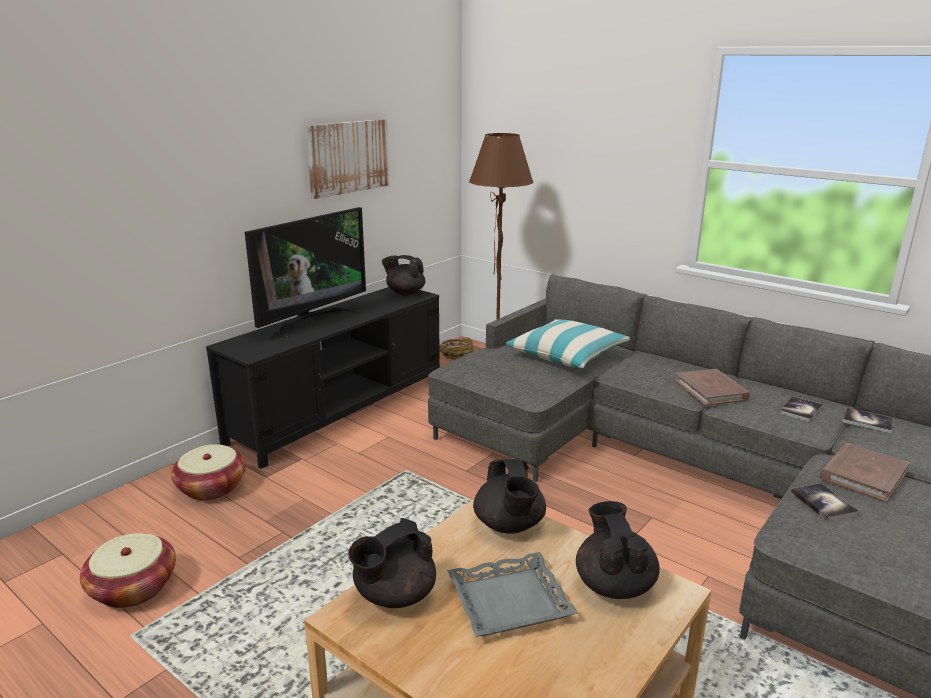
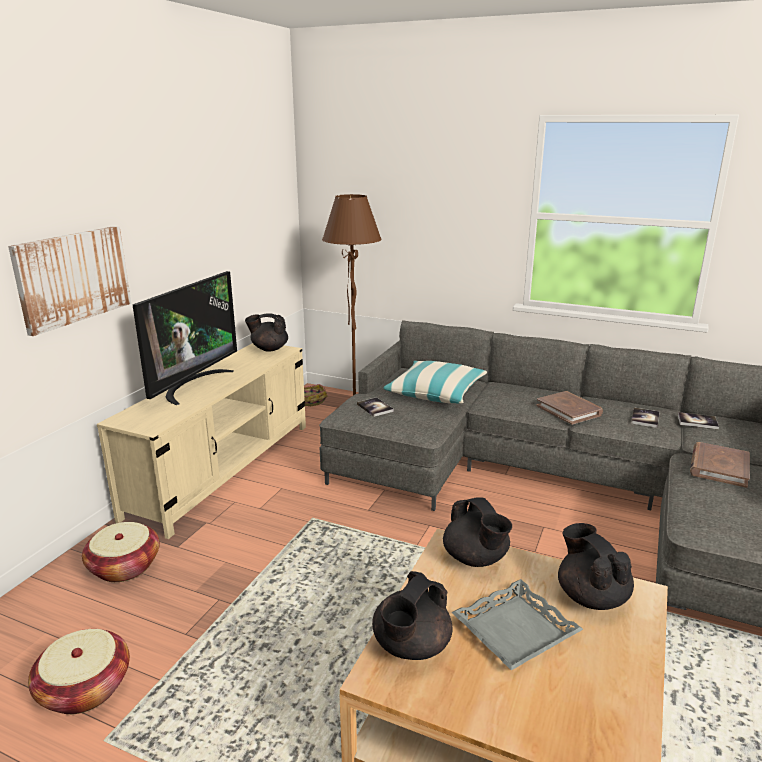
camera: 15 degrees left, 0 degrees up
(341, 410) = (224, 468): black tv stand -> beige tv stand
(348, 157) = (209, 223): picture -> picture (73, 277)
(823, 503) = (704, 495): book -> book (375, 408)

